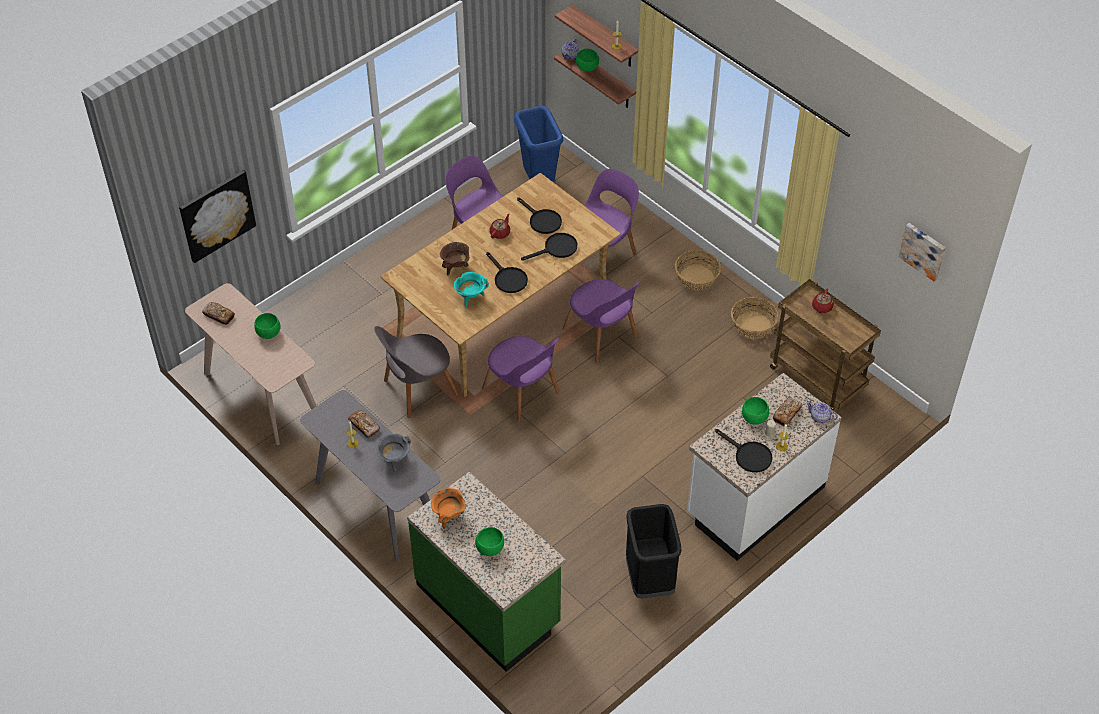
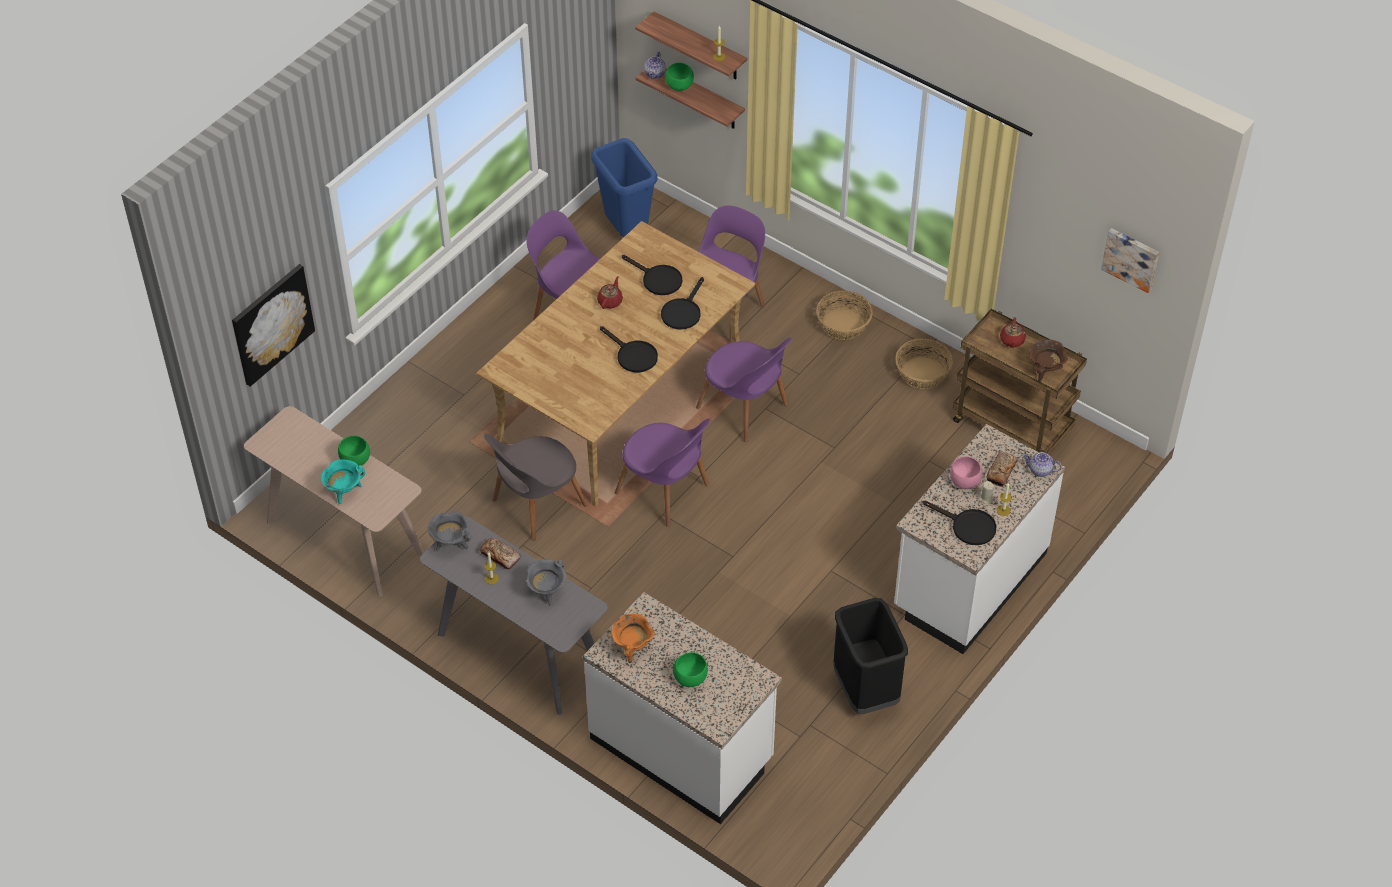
camera: 10 degrees left, 0 degrees up
(218, 315) = (288, 447): bread -> none
(327, 410) = (451, 543): none -> grey cooking pot
(455, 267) = (566, 350): brown cooking pot -> brown cooking pot (1045, 370)
(470, 297) = (593, 384): turquoise cooking pot -> turquoise cooking pot (344, 491)
(489, 605) = (682, 749): green counter -> white counter
(556, 249) = (683, 312): black frying pan -> black frying pan turned 150 degrees clockwise
(753, 418) = (964, 482): green bowl -> pink bowl

